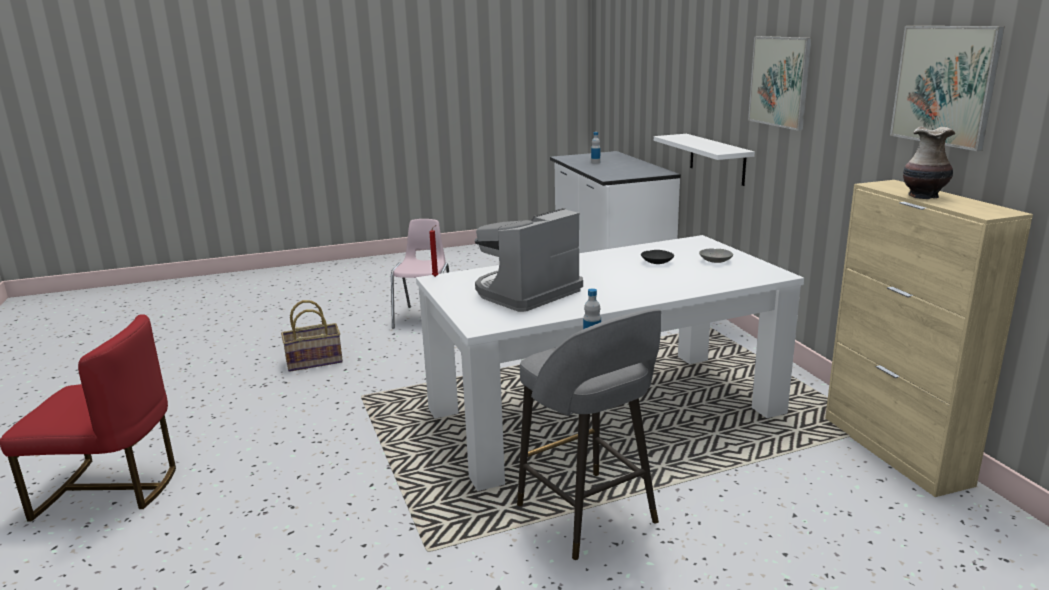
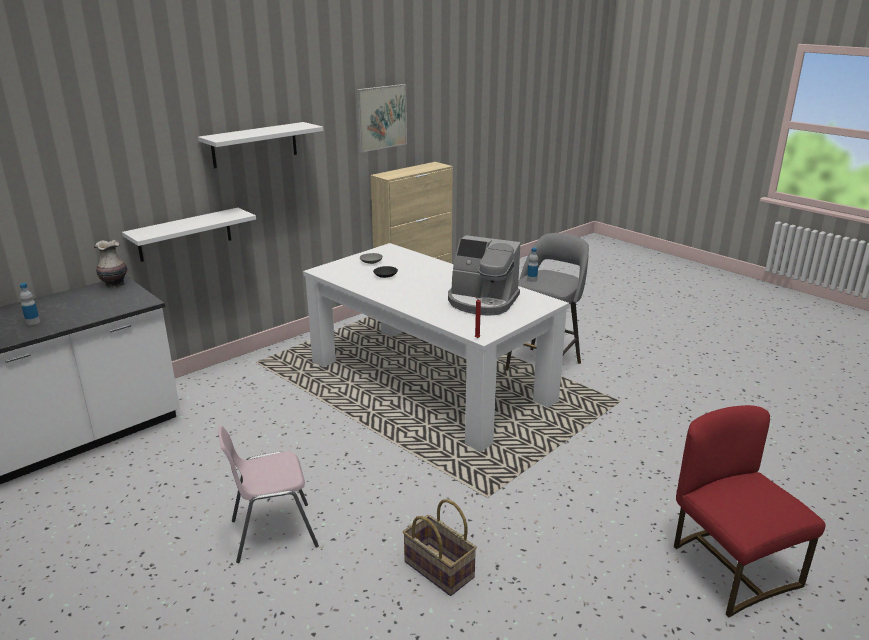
camera: 115 degrees left, 5 degrees up
(779, 81) = (254, 145): picture -> white shelf
(923, 196) = (412, 171): vase -> vase (114, 284)

